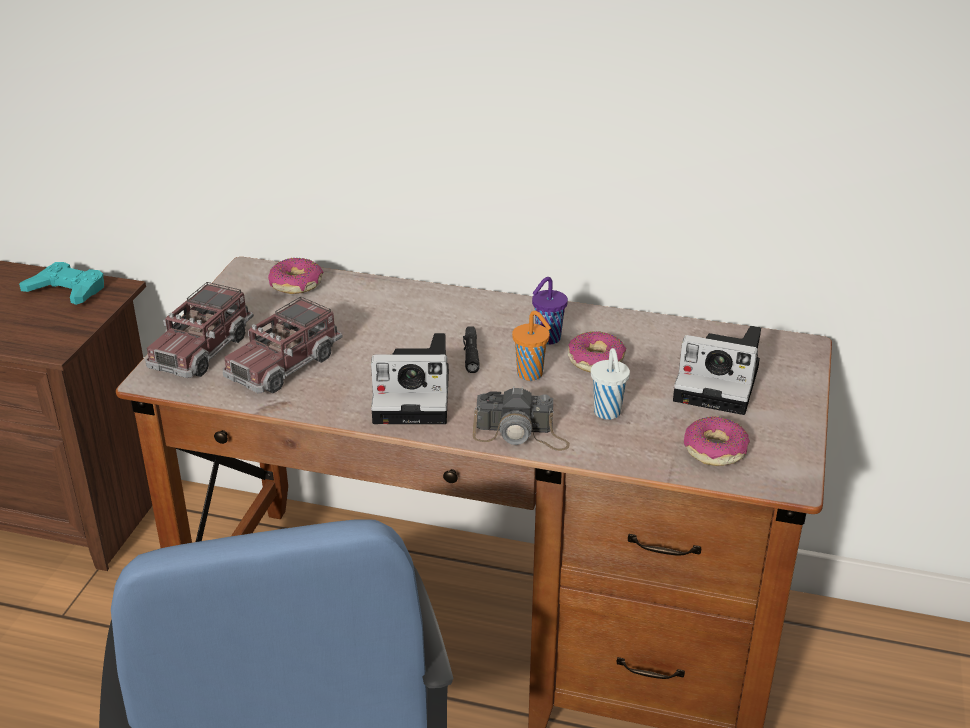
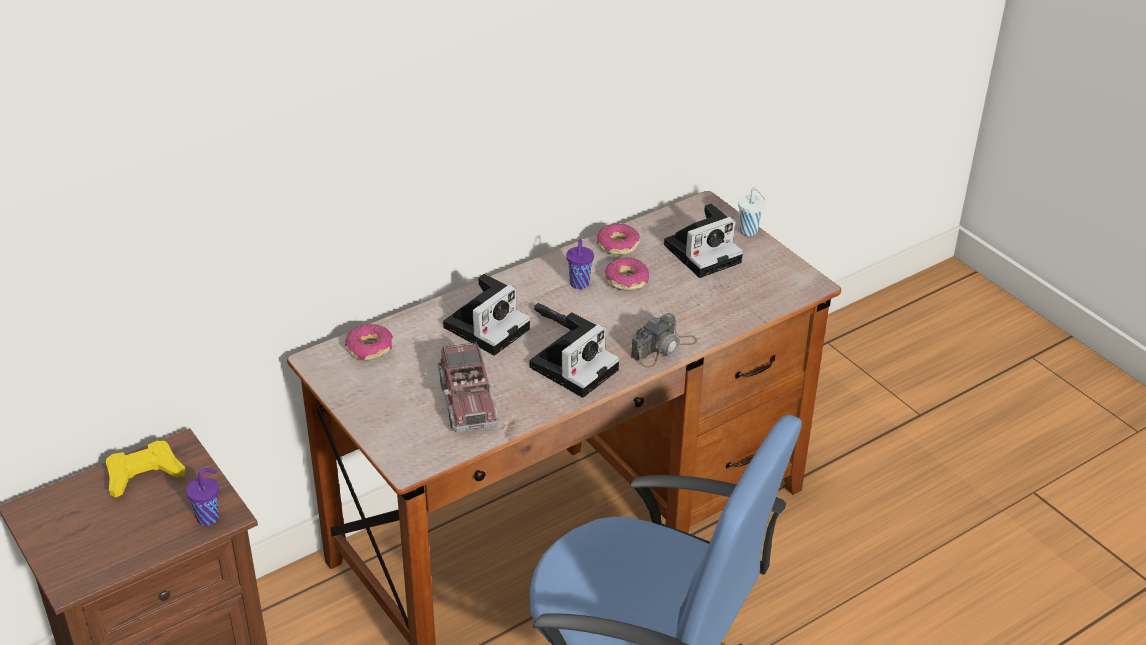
camera: 50 degrees left, 5 degrees up
(43, 342) = (209, 517): none -> purple cup
(67, 290) = (143, 474): turquoise game controller -> yellow game controller
(201, 349) = (399, 429): toy truck -> none
(409, 323) = (488, 326): none -> camera
(531, 374) = (609, 311): orange cup -> none
(607, 413) = (682, 306): white cup -> white cup (749, 231)
(714, 450) = (759, 291): donut -> donut (617, 245)

